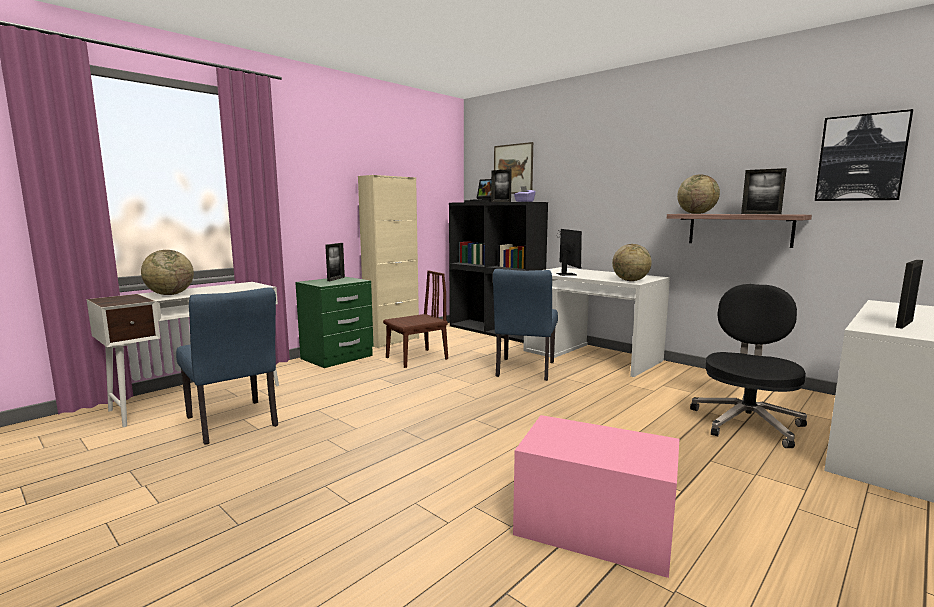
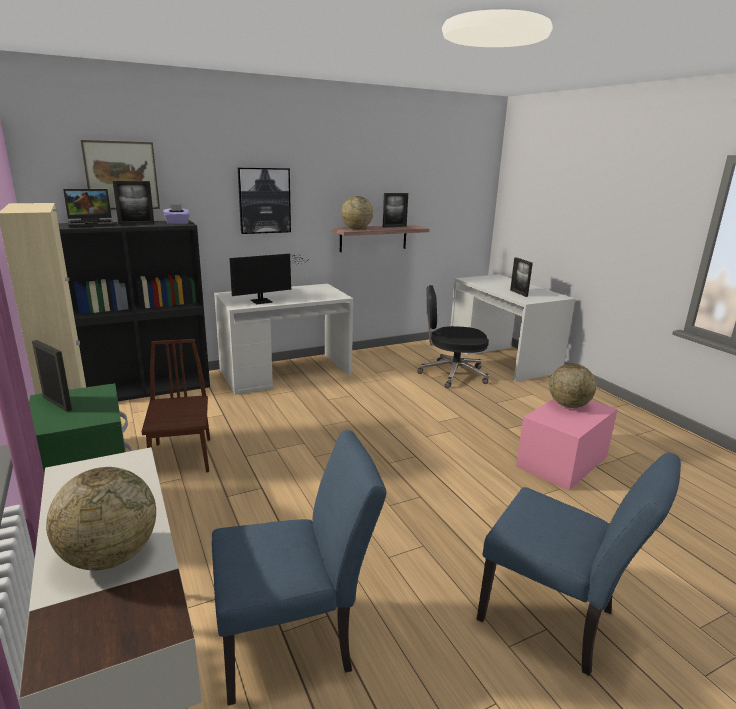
camera: 70 degrees left, 10 degrees up
(524, 371) = (293, 410): blue chair -> blue chair (556, 620)
(566, 274) = (264, 301): monitor -> monitor turned 135 degrees clockwise
(630, 280) = (332, 295): globe -> globe (568, 405)
(746, 422) = (452, 374): black office chair -> black office chair turned 45 degrees counterclockwise
(861, 158) = (435, 186): picture -> picture (264, 200)

